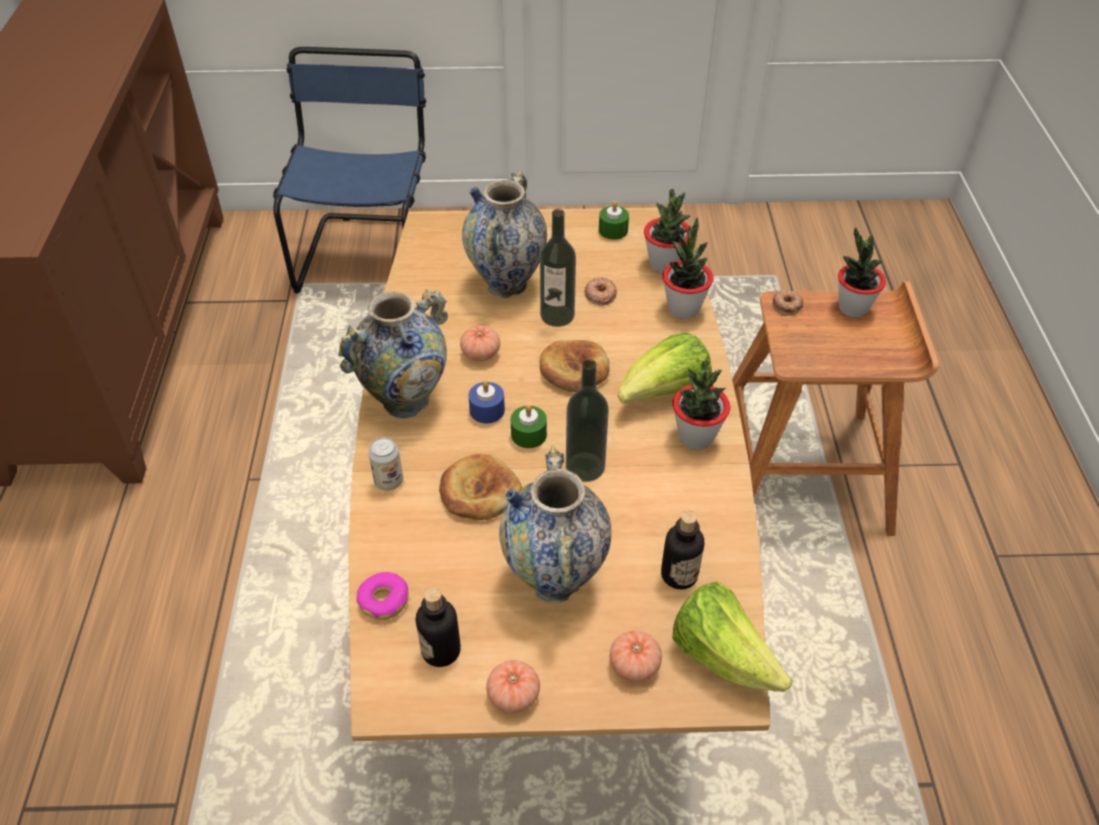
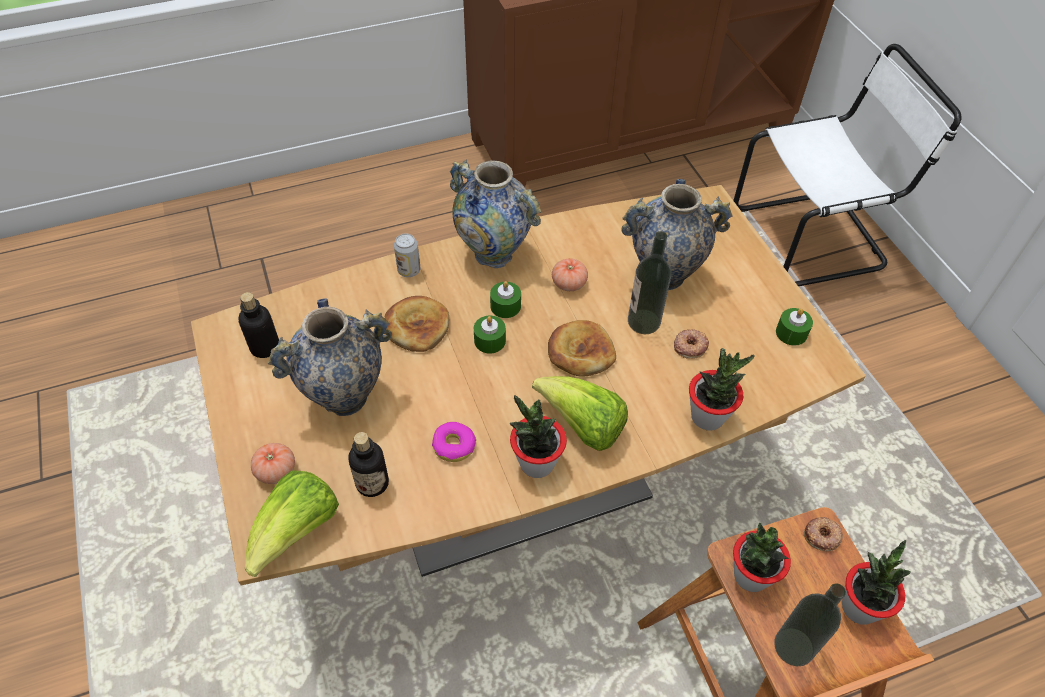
camera: 70 degrees right, 5 degrees up
(369, 254) = (813, 238): blue chair -> white chair
(384, 600) = (300, 303): donut -> donut (454, 446)
(487, 410) = (505, 306): blue candle -> green candle
(513, 695) = (235, 400): tomato -> none
(585, 466) = (468, 388): bottle -> bottle (794, 646)
(664, 264) = (765, 387): potted plant -> potted plant (750, 576)

